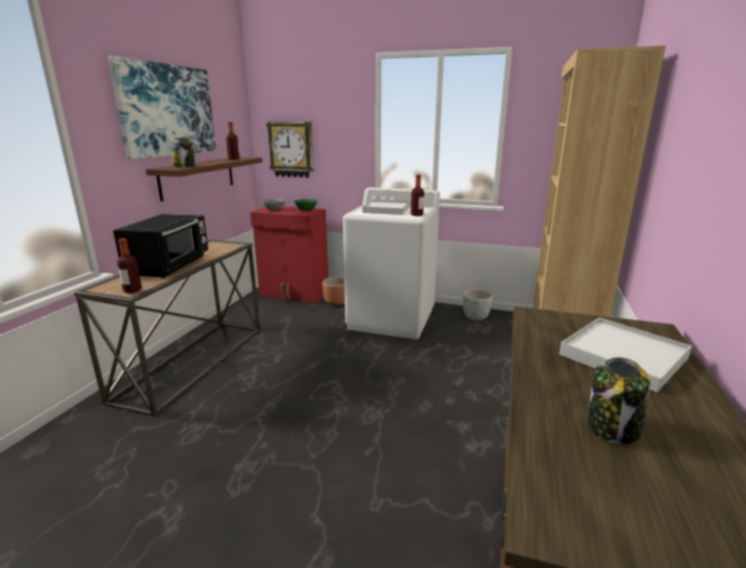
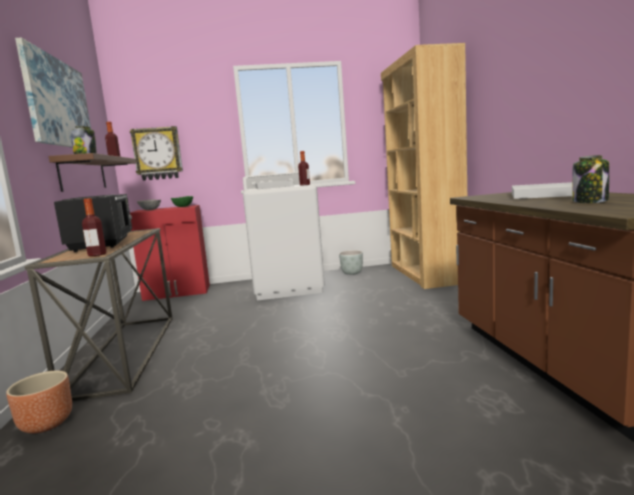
camera: 25 degrees left, 10 degrees down
(336, 302) = (226, 289): brown planter -> brown planter (47, 424)

